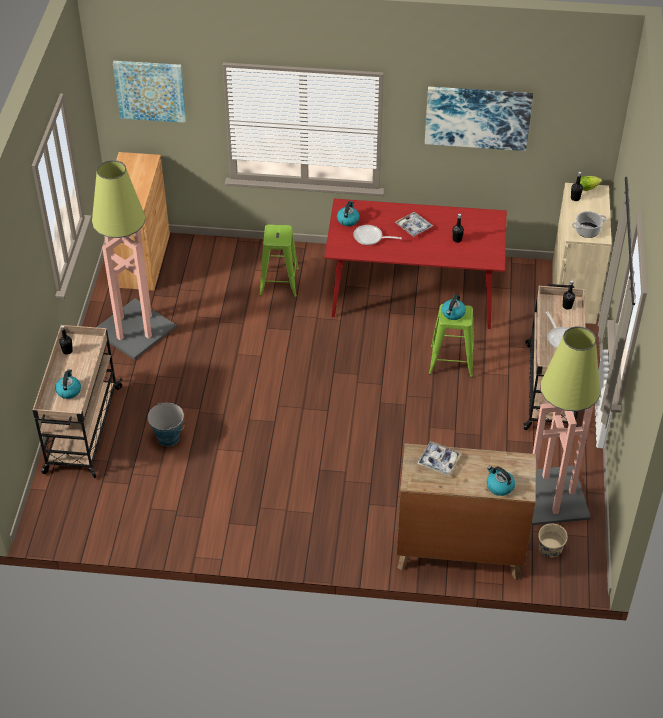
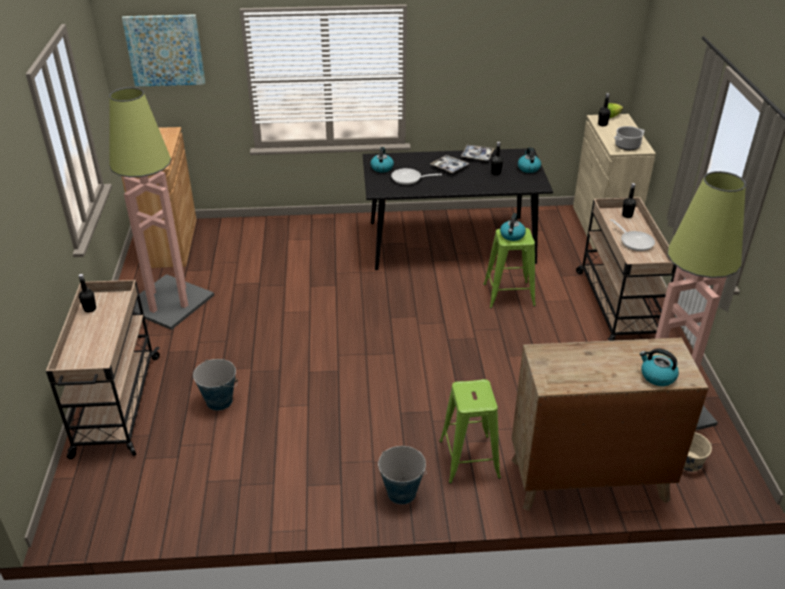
camera: 10 degrees left, 10 degrees down
(68, 390) = (93, 348): kettle -> kettle (528, 168)
(279, 282) = (314, 247): green stool -> green stool (469, 459)
(303, 540) = (401, 492): none -> bucket
(412, 293) = (450, 242): red dining table -> black dining table
(438, 461) = (572, 358): tray -> tray (477, 156)
(477, 117) = (502, 48): picture -> none

